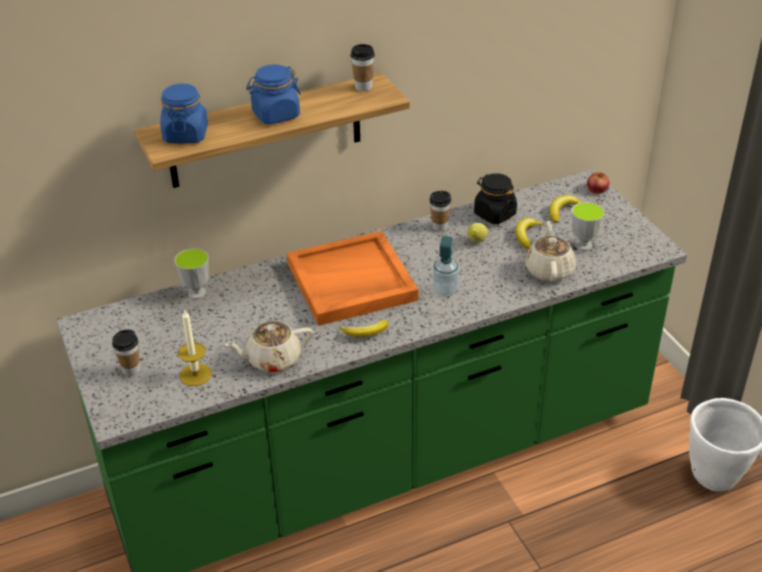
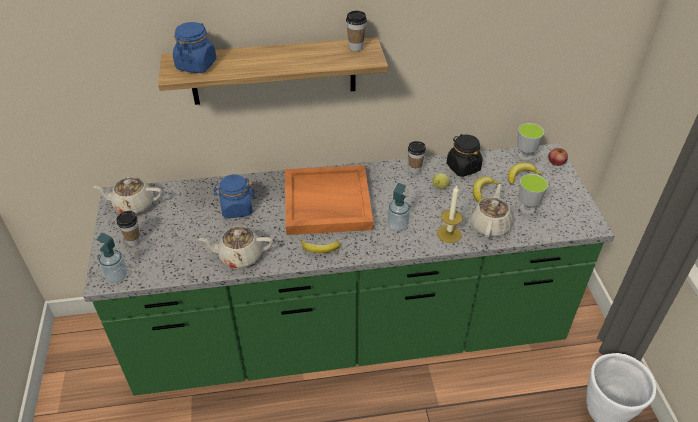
camera: 15 degrees right, 5 degrees up
(109, 330) = (133, 205): none -> beige teapot
(130, 411) = (117, 276): none -> soap dispenser
(195, 374) = (178, 256): candle -> candle (449, 234)
(197, 293) = (208, 188): cup -> cup (525, 156)
(275, 115) = (274, 60): blue jar -> blue jar (237, 208)

